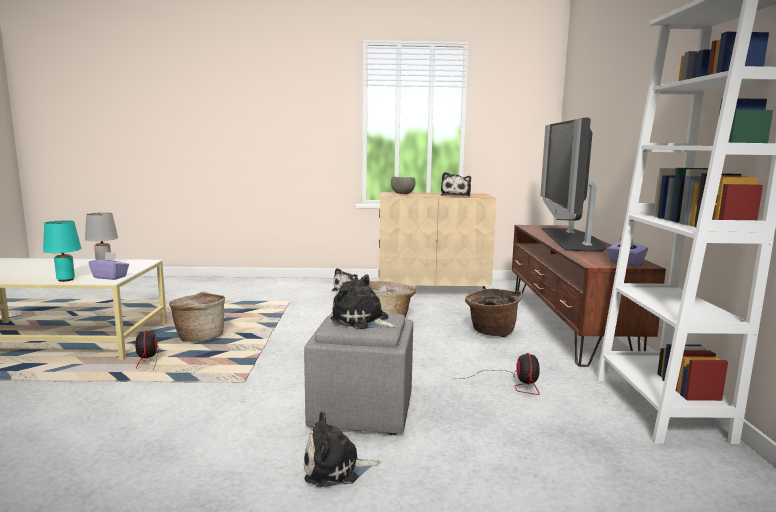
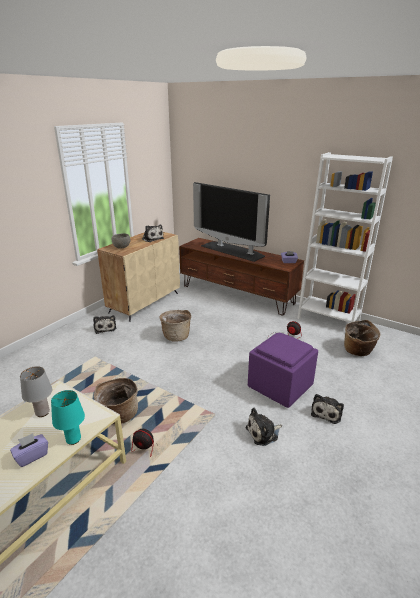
camera: 55 degrees left, 15 degrees up
(110, 277) = (93, 414): purple tissue box -> purple tissue box (31, 456)
(360, 411) = (280, 387): grey ottoman -> purple ottoman
(362, 321) = (285, 345): plush toy -> plush toy (263, 433)
(491, 332) = (226, 316): basket -> basket (358, 351)

